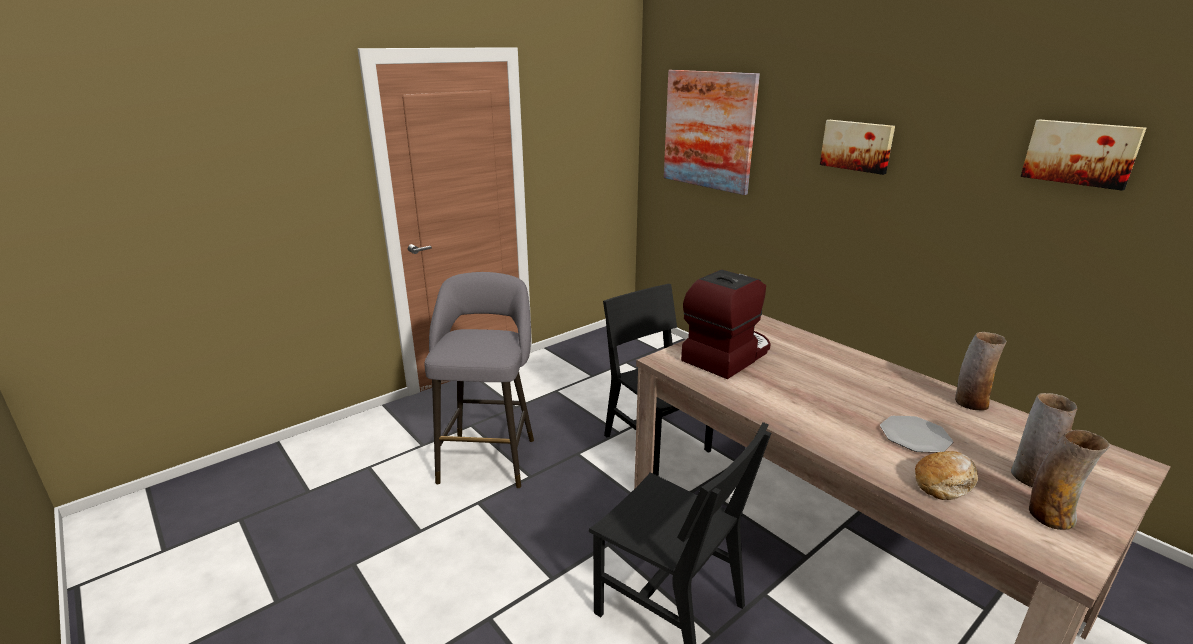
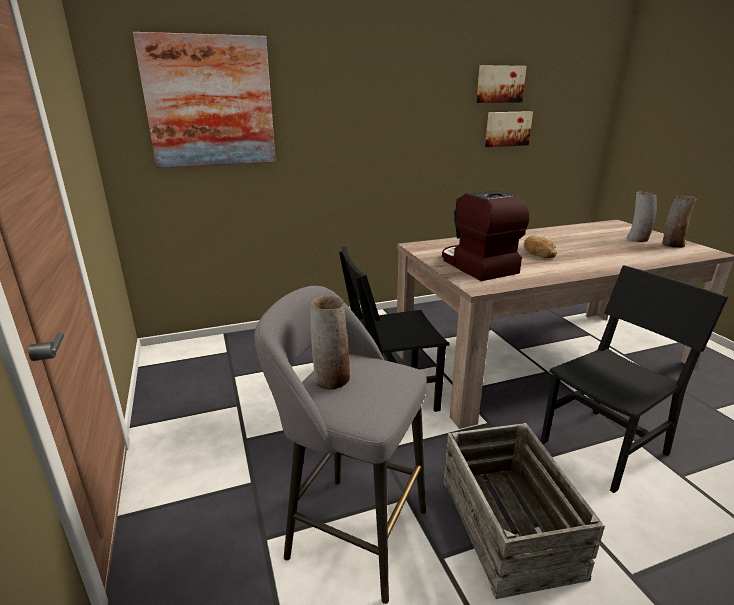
camera: 70 degrees left, 0 degrees up
(520, 535) = (507, 526): none -> crate
(857, 146) = (371, 97): picture -> picture (507, 129)
(915, 436) = (599, 248): plate -> none
(945, 482) = (649, 254): bread -> bread (538, 253)
(970, 403) = (558, 230): vase -> vase (331, 380)

